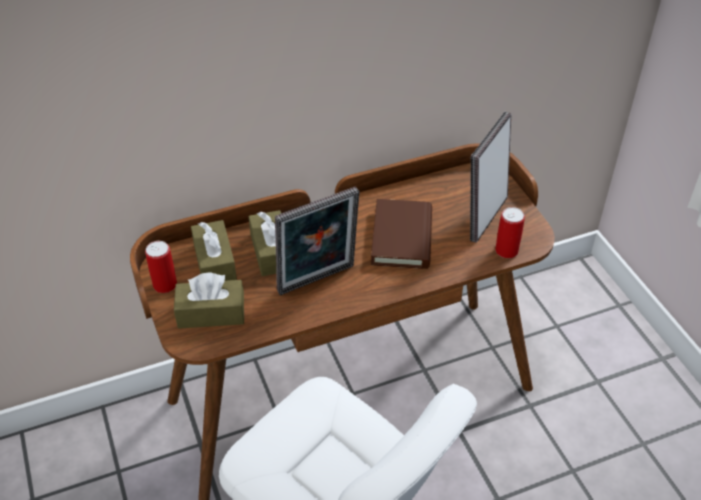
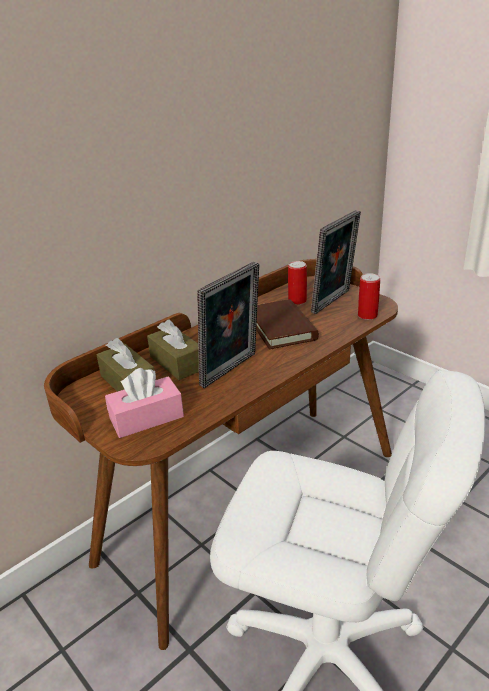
camera: 20 degrees left, 15 degrees down
(165, 284) = (87, 410): can -> can (297, 301)
(211, 313) = (146, 418): brown tissue box -> pink tissue box
(484, 217) = (334, 302): picture frame -> picture frame turned 150 degrees counterclockwise

